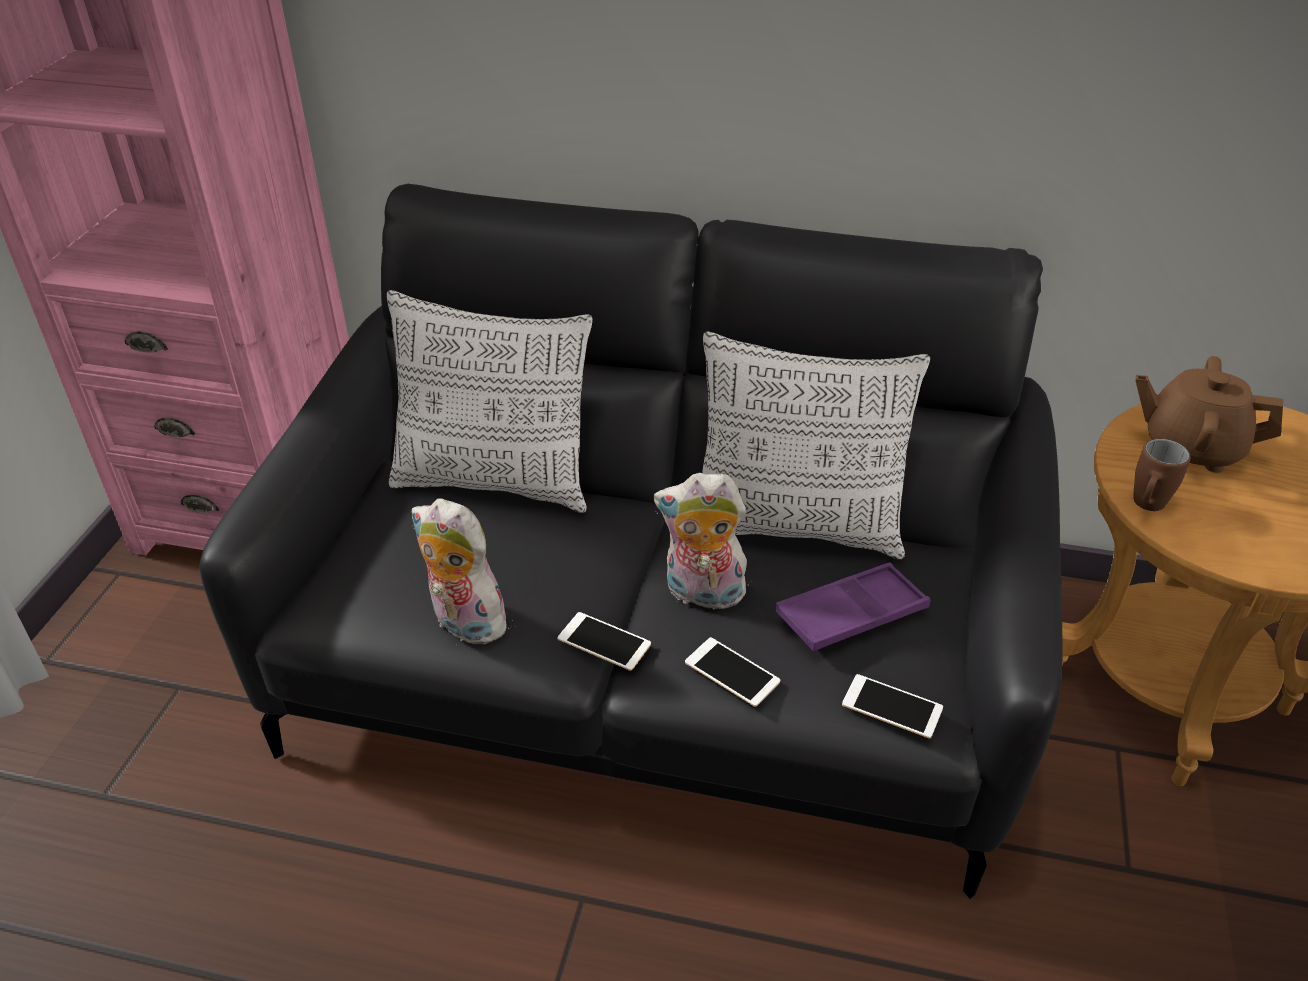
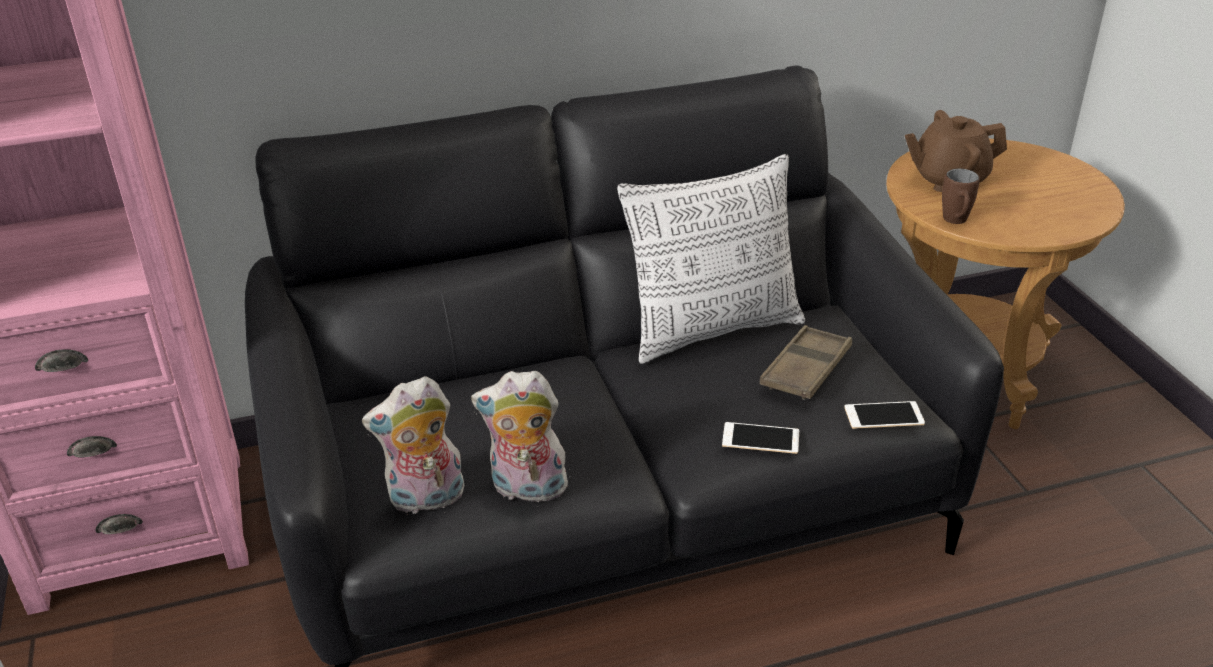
camera: 30 degrees left, 5 degrees down
(495, 482) = (448, 382): pillow -> none
(604, 641) = (647, 458): phone -> none
(702, 594) = (688, 398): plush toy -> plush toy (426, 500)
(851, 614) = (806, 369): purple tray -> brown tray

